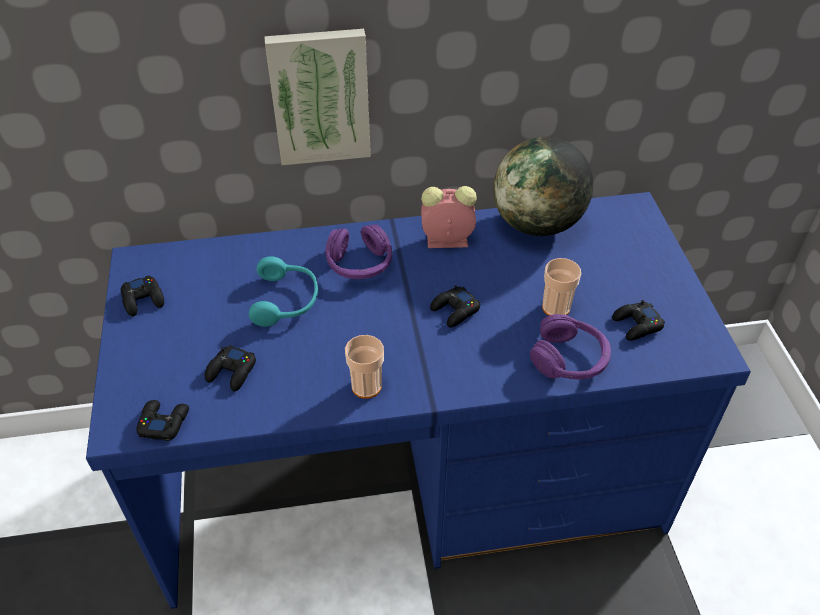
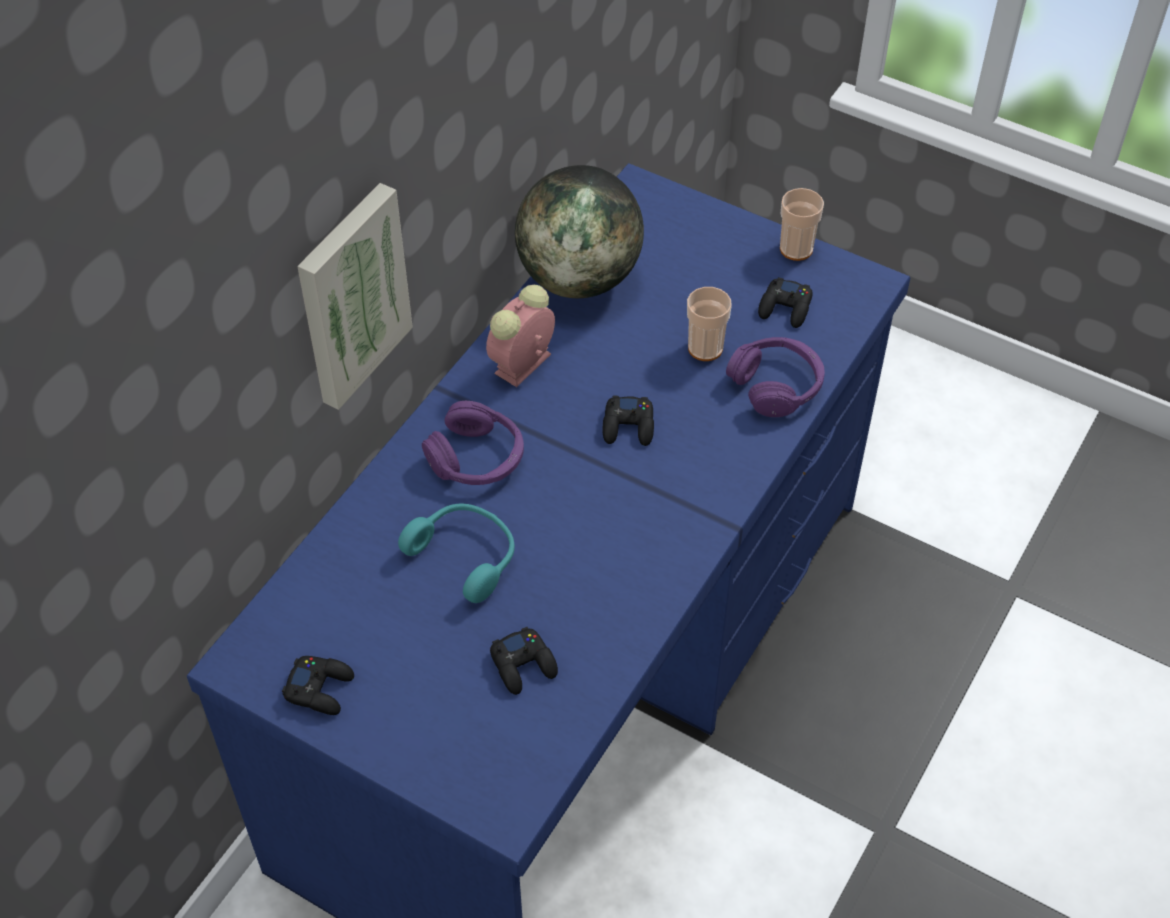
camera: 50 degrees left, 5 degrees up
(163, 422) = (536, 765): black game controller -> none
(366, 386) = (657, 562): cup -> cup (796, 249)

